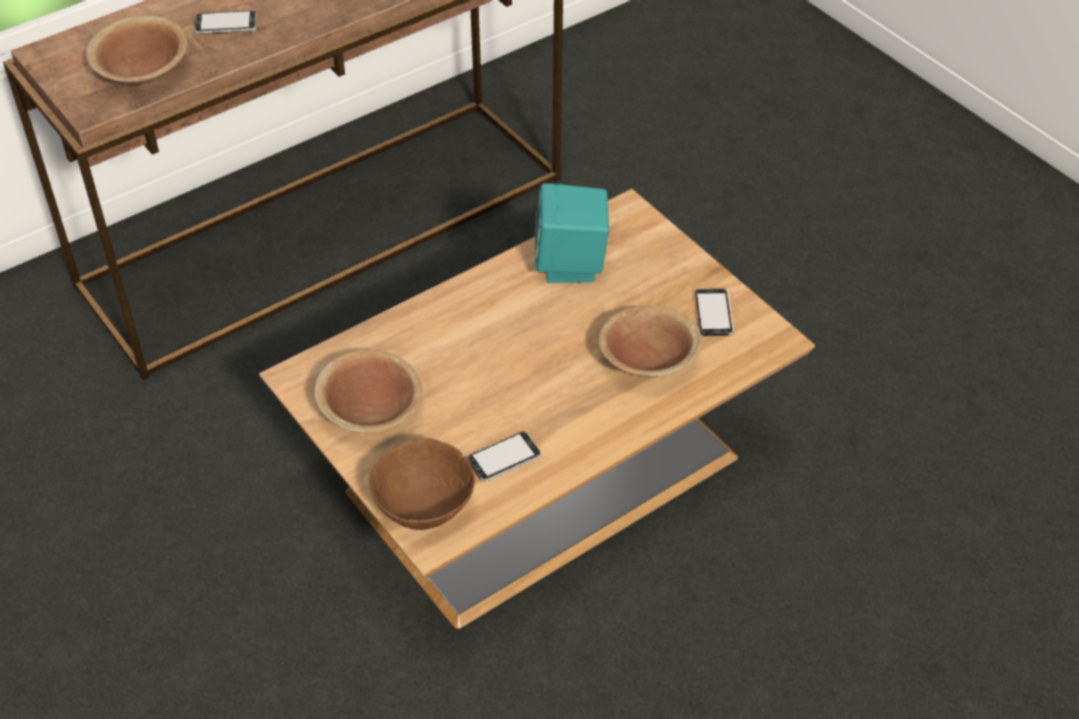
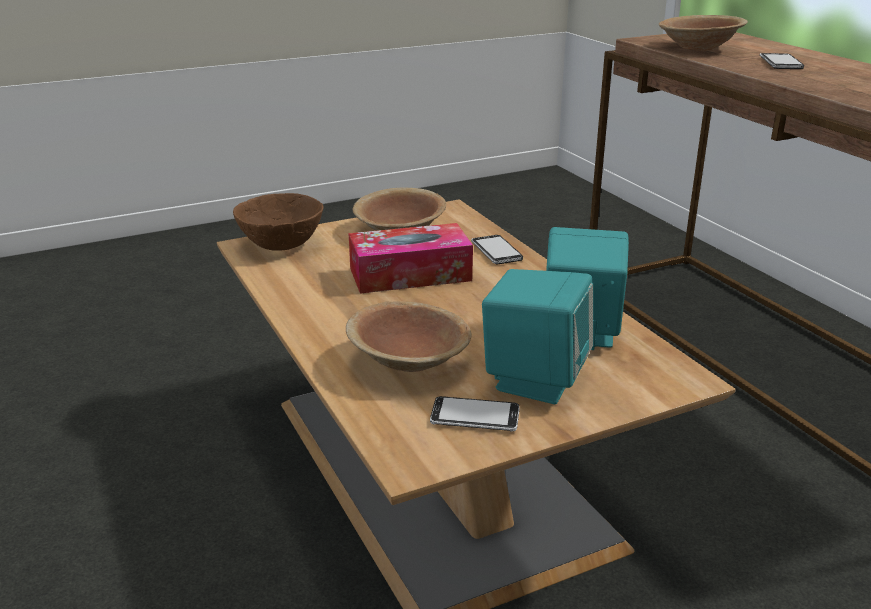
camera: 100 degrees right, 20 degrees down
(482, 384) = (410, 274): none -> tissue box
(504, 458) = (313, 277): phone -> phone (496, 251)
(652, 286) = (535, 379): none -> turquoise speaker

